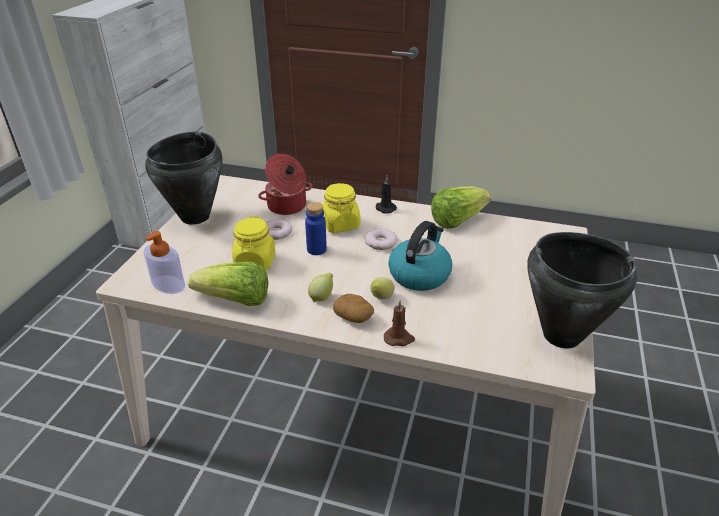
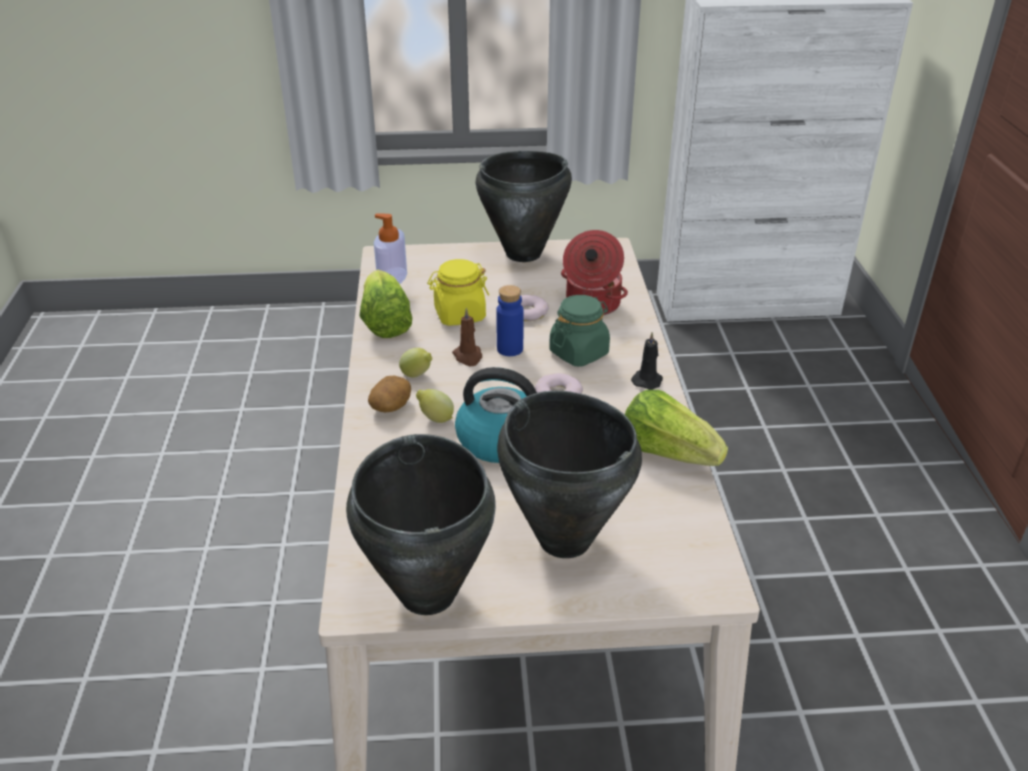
camera: 70 degrees right, 0 degrees up
(340, 224) = (579, 353): yellow jar -> green jar
(399, 338) = (365, 447): brown candle -> brown candle (468, 357)
(522, 272) = (564, 538): none -> black cooking pot

